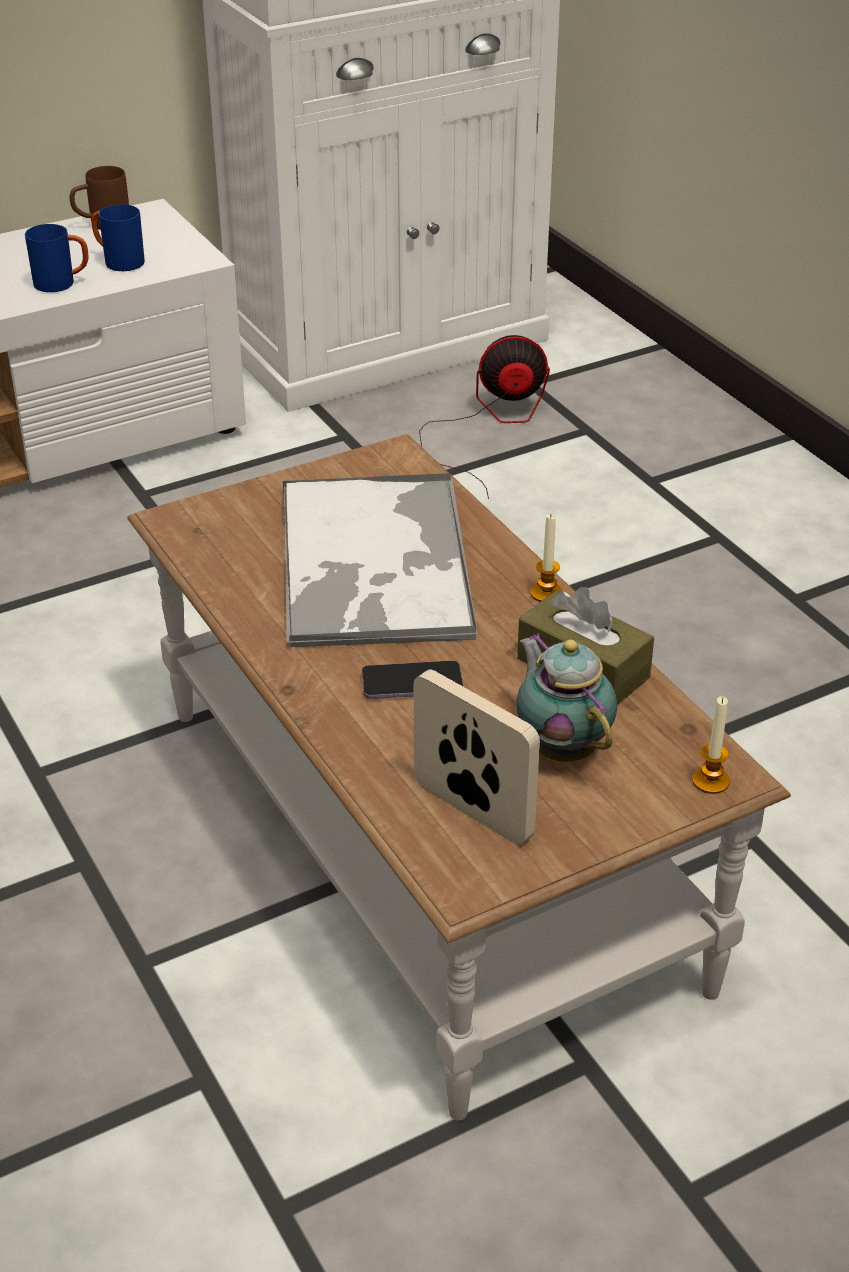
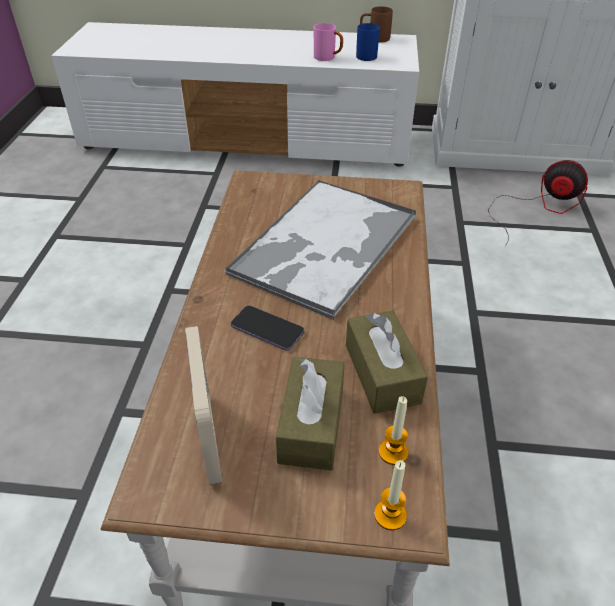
camera: 35 degrees right, 5 degrees up
(62, 284) = (328, 58): blue mug -> pink mug
(546, 593) = (408, 310): candle -> candle (393, 452)
(561, 747) = (311, 424): teapot -> brown tissue box

